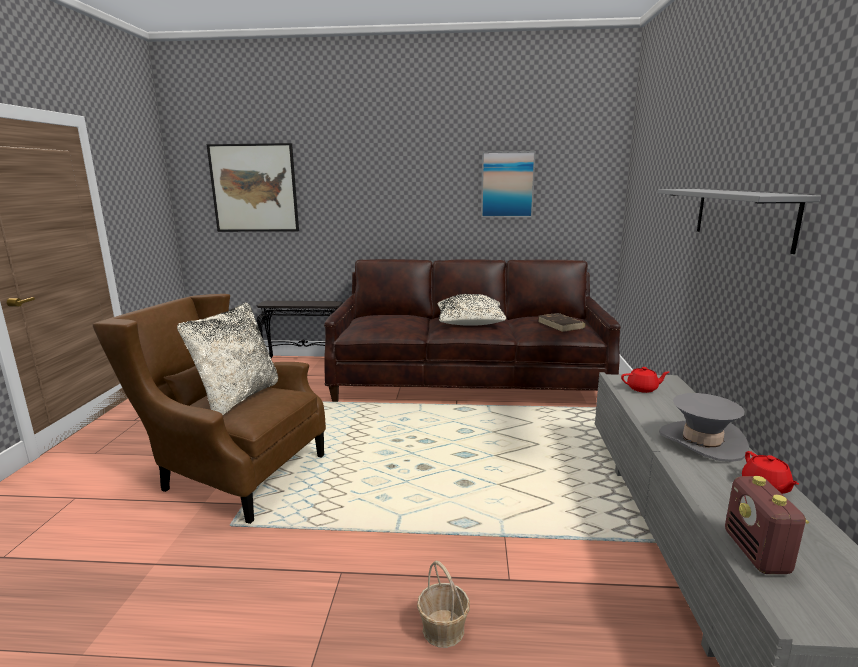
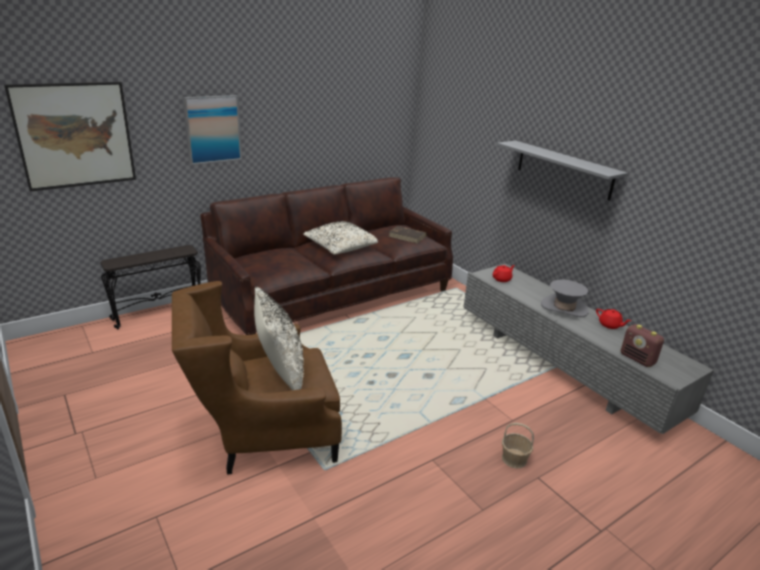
camera: 40 degrees left, 10 degrees up
(507, 184) = (333, 116): picture -> picture (213, 129)

